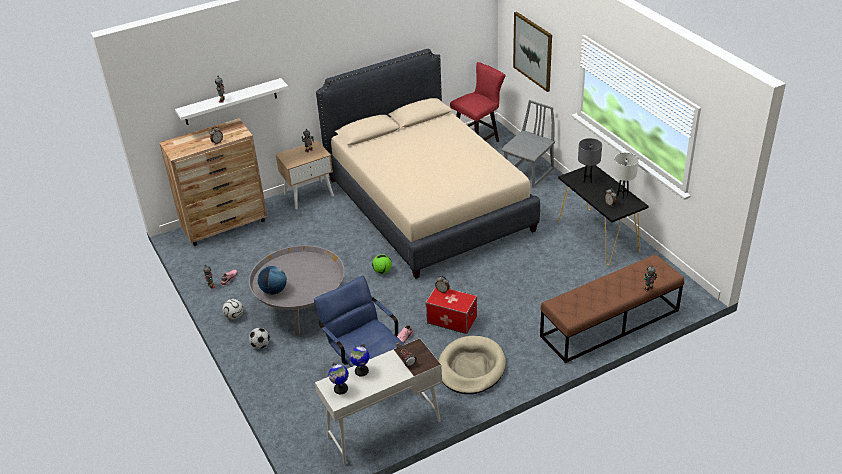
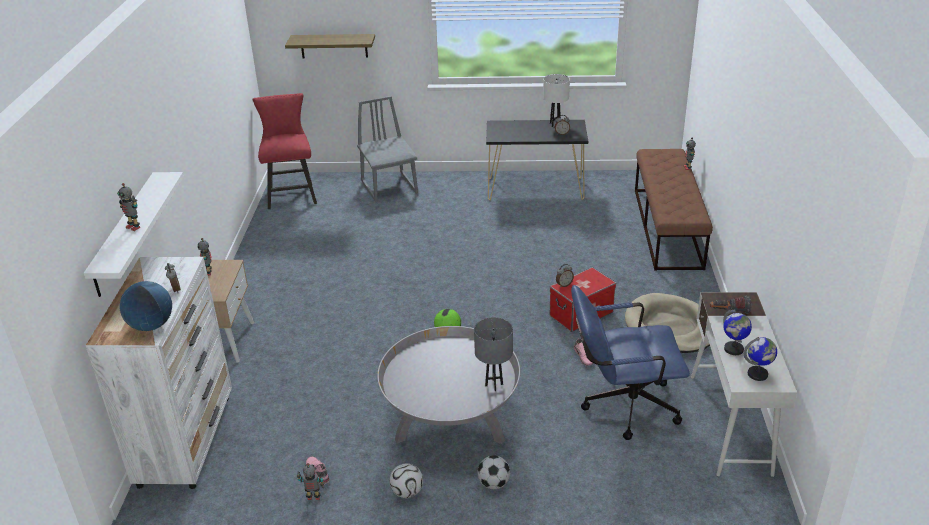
camera: 60 degrees left, 5 degrees down
(225, 225) = (187, 439): brown dresser -> white dresser
(274, 290) = (454, 404): globe -> globe (151, 326)
(428, 204) = (362, 261): beige bed -> none
(533, 51) = (334, 46): picture -> shelf
(587, 180) = (511, 131): grey table lamp -> grey table lamp (494, 385)

